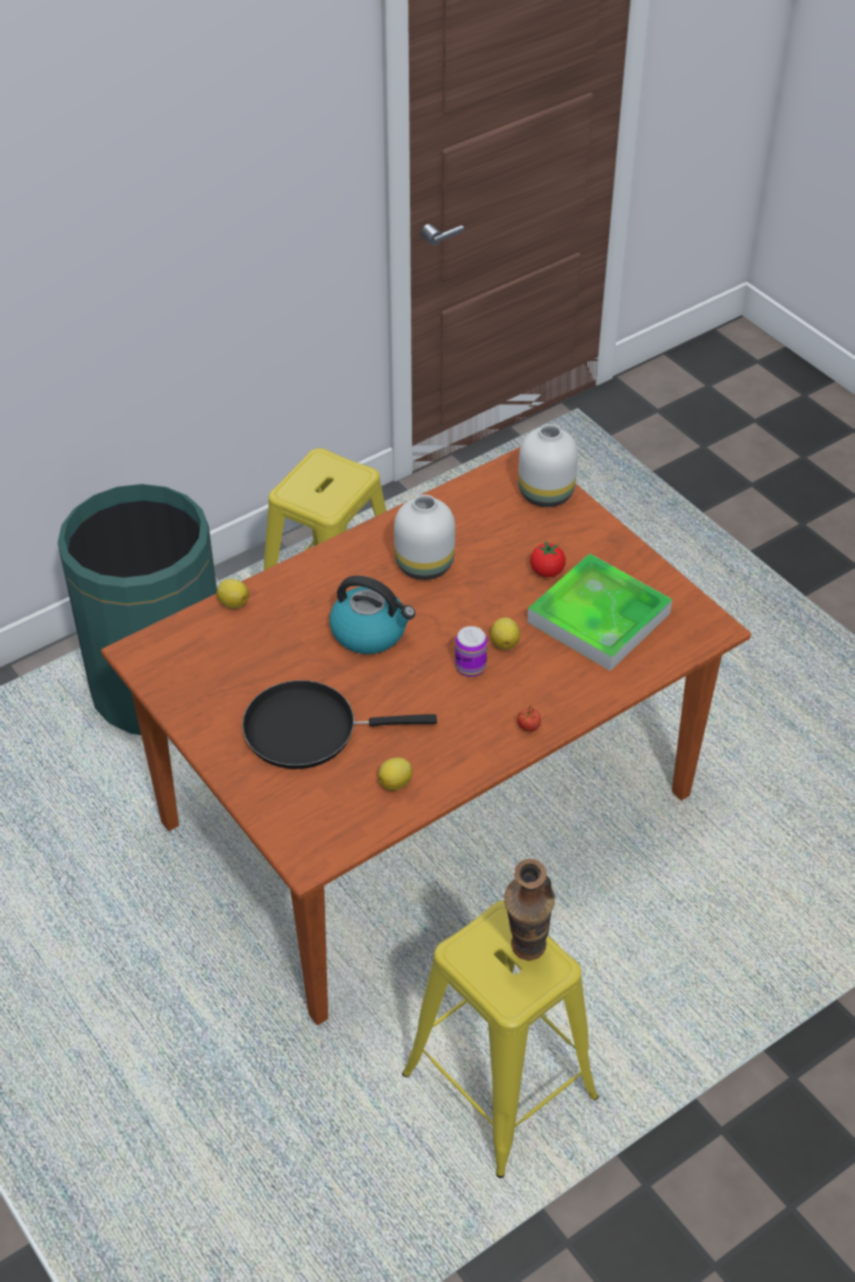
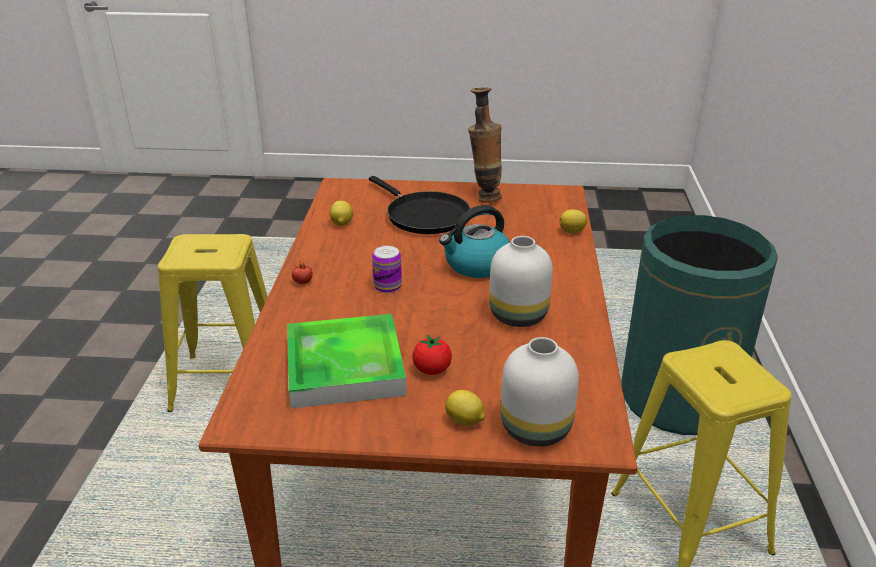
camera: 130 degrees right, 15 degrees down
(309, 730) = (424, 215): black frying pan -> black frying pan turned 105 degrees clockwise
(505, 643) = (387, 310): lemon -> lemon (465, 421)
(525, 956) = (197, 255): vase -> vase (484, 197)

